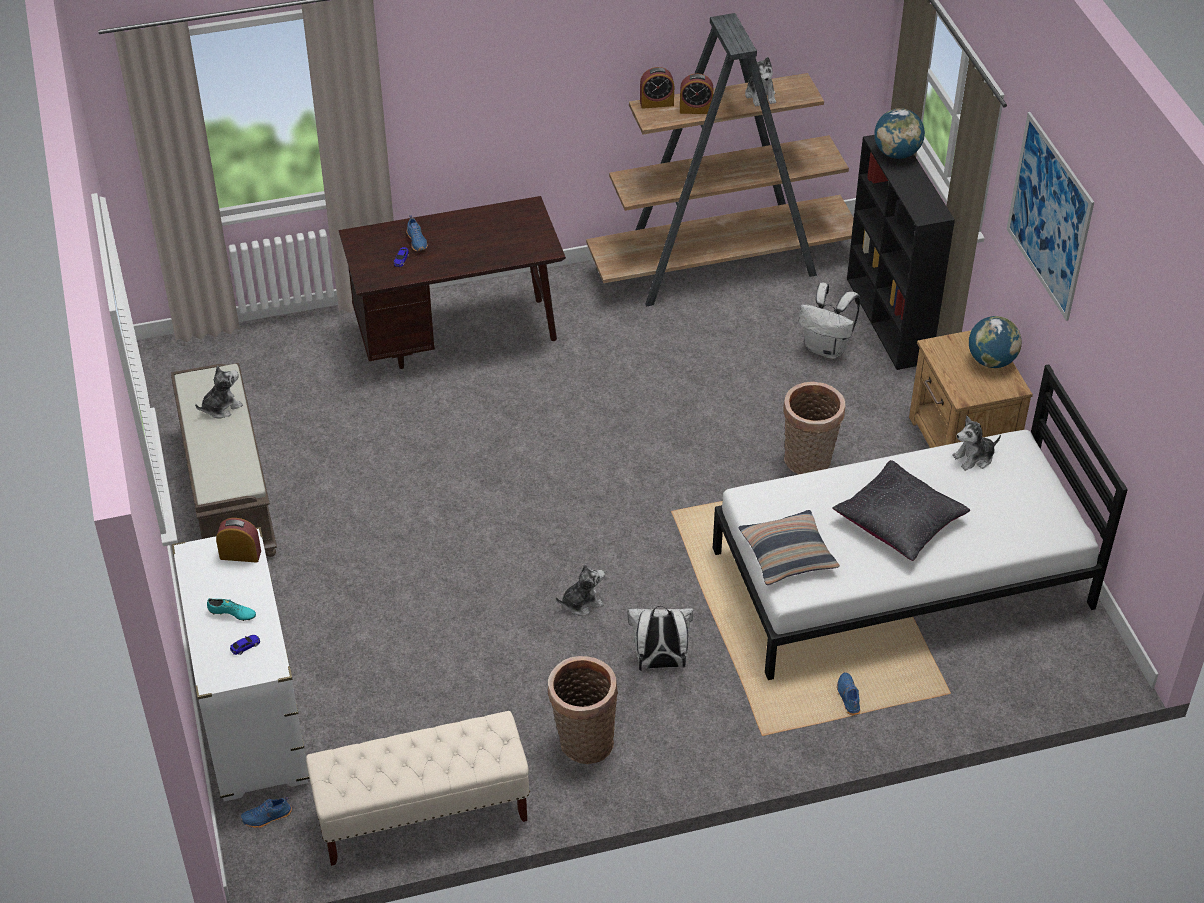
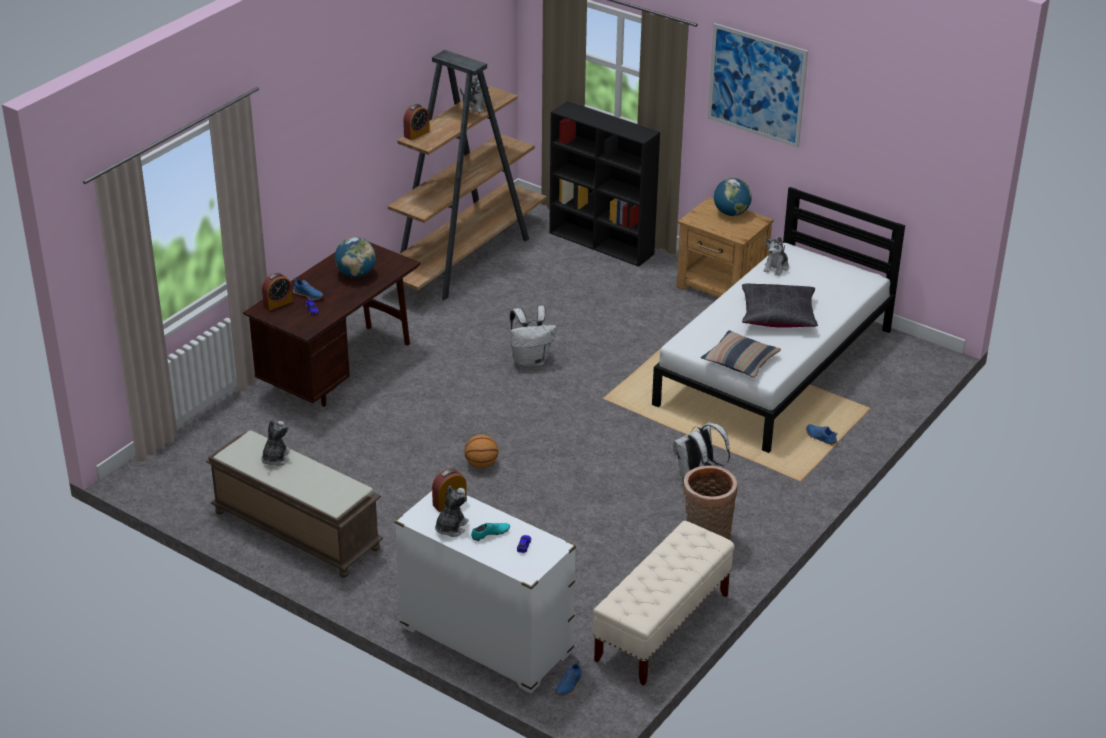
camera: 40 degrees left, 10 degrees down
(467, 518) = (481, 464): none -> basketball
(581, 603) = (611, 471): plush toy -> plush toy (450, 527)
(696, 109) = (446, 128): alarm clock -> alarm clock (278, 303)
(808, 462) = (649, 335): basket -> none
(827, 348) = (584, 273): white backpack -> white backpack (530, 361)
(897, 153) = (582, 112): globe -> globe (356, 274)

